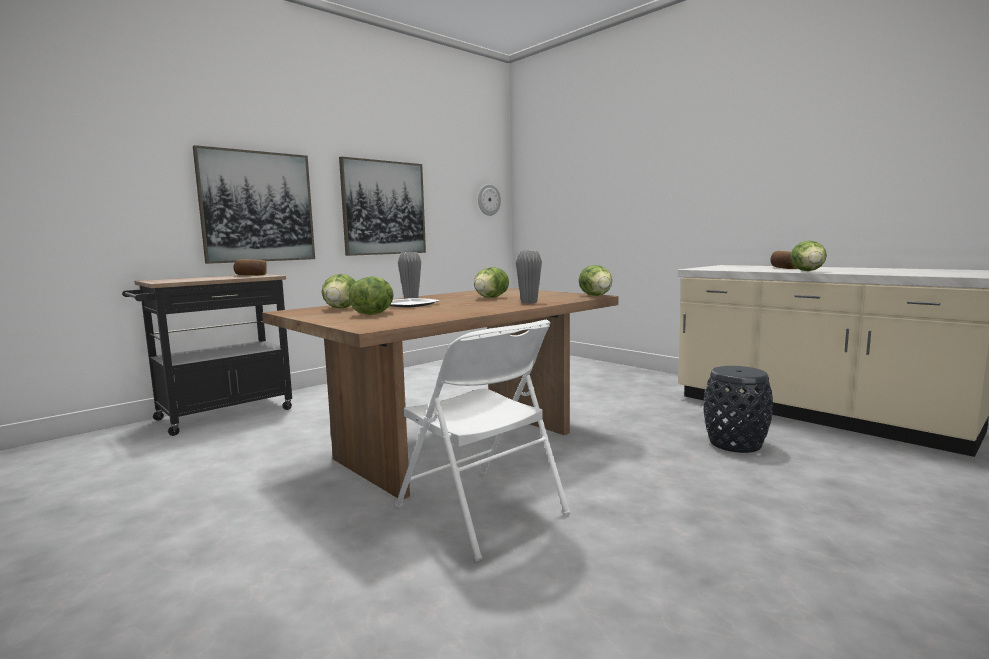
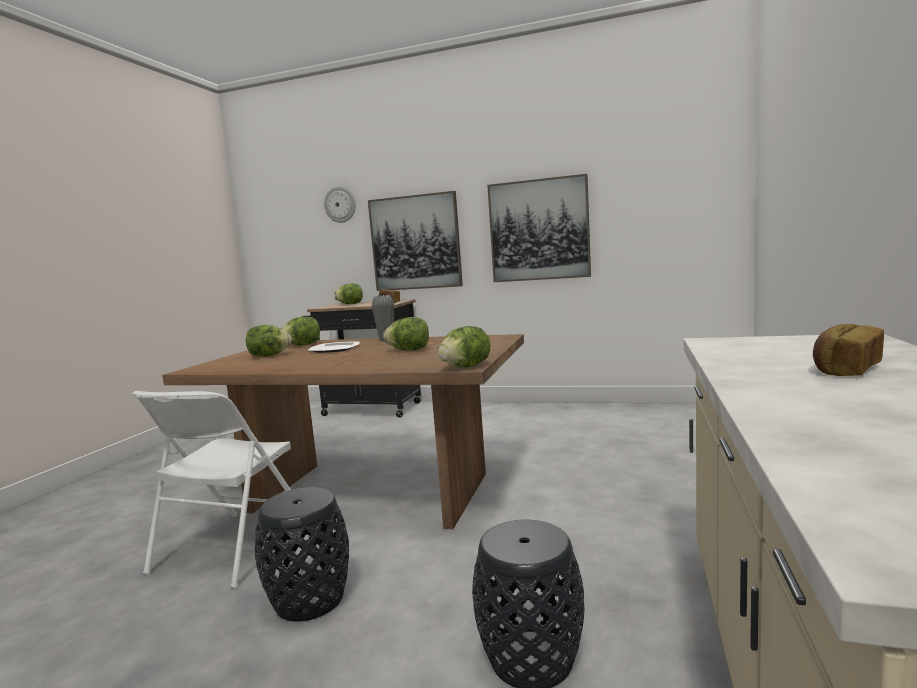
camera: 60 degrees right, 0 degrees up
(488, 200) = (704, 201): wall clock -> wall clock (340, 204)
(529, 302) = (375, 364): grey vase -> none
(619, 488) = (310, 600): none -> black stool
(808, 271) = (761, 390): lettuce -> lettuce (350, 304)

